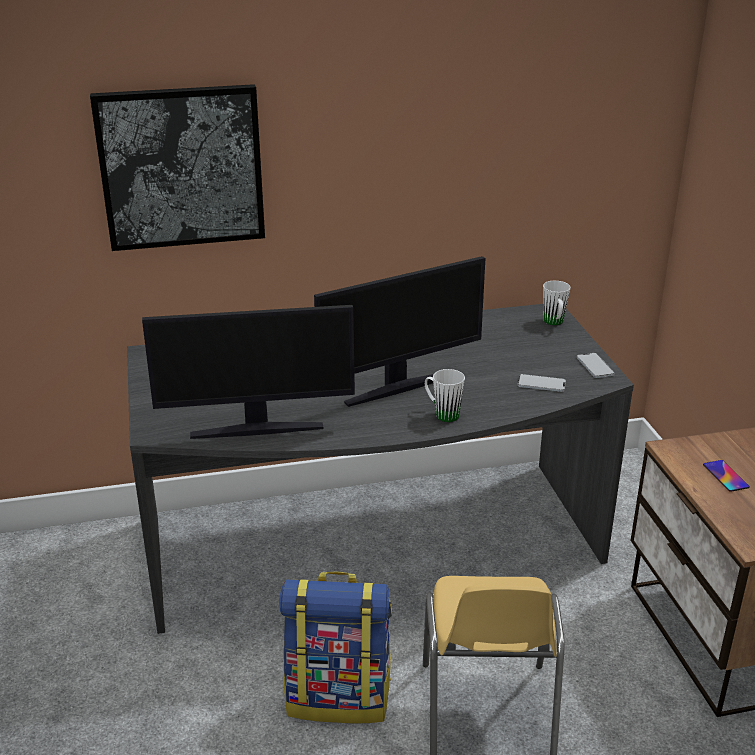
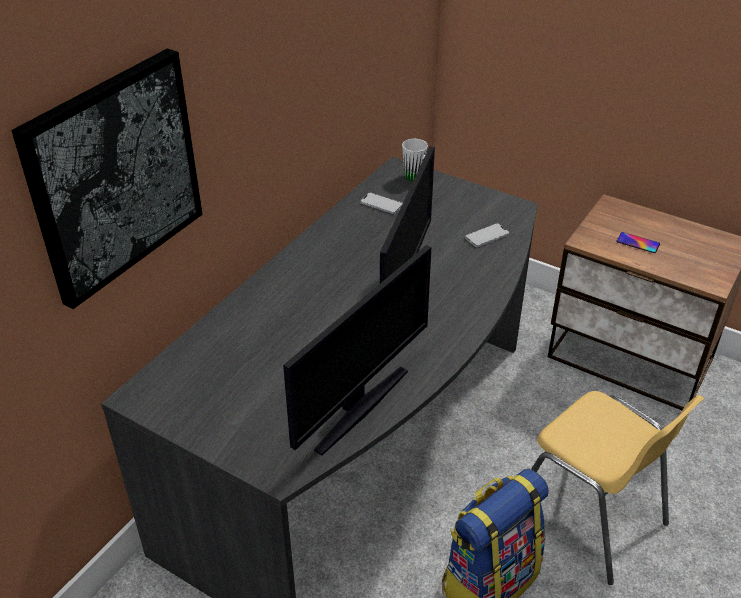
camera: 45 degrees left, 10 degrees up
(442, 414) = (465, 302): white mug -> none
(595, 366) = (495, 201): phone -> phone (381, 204)

